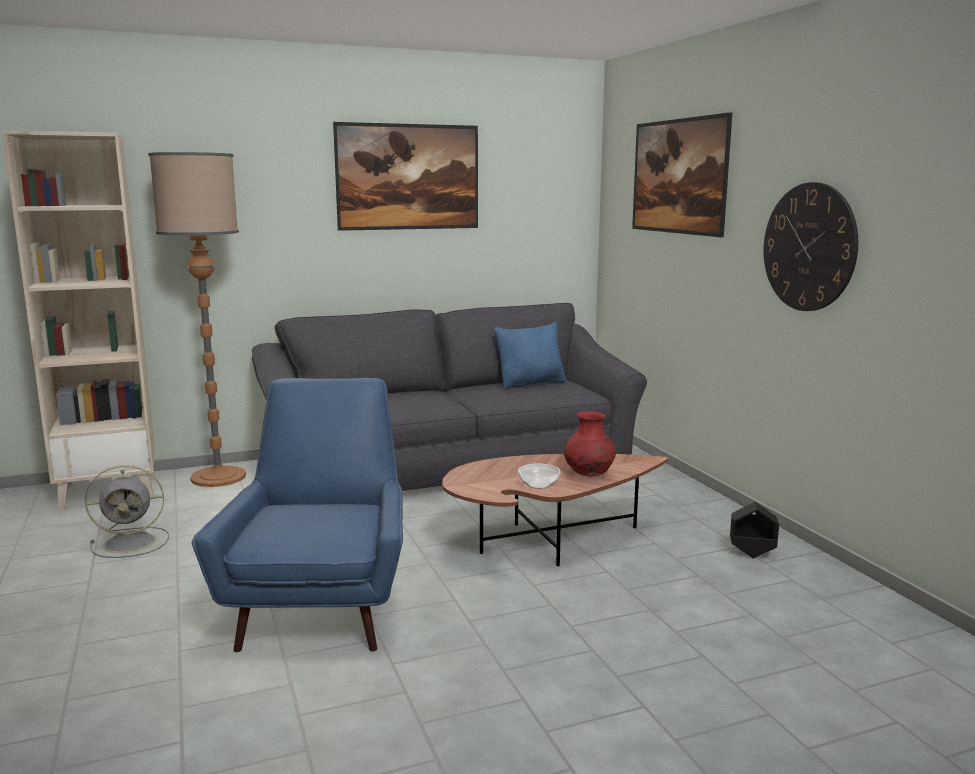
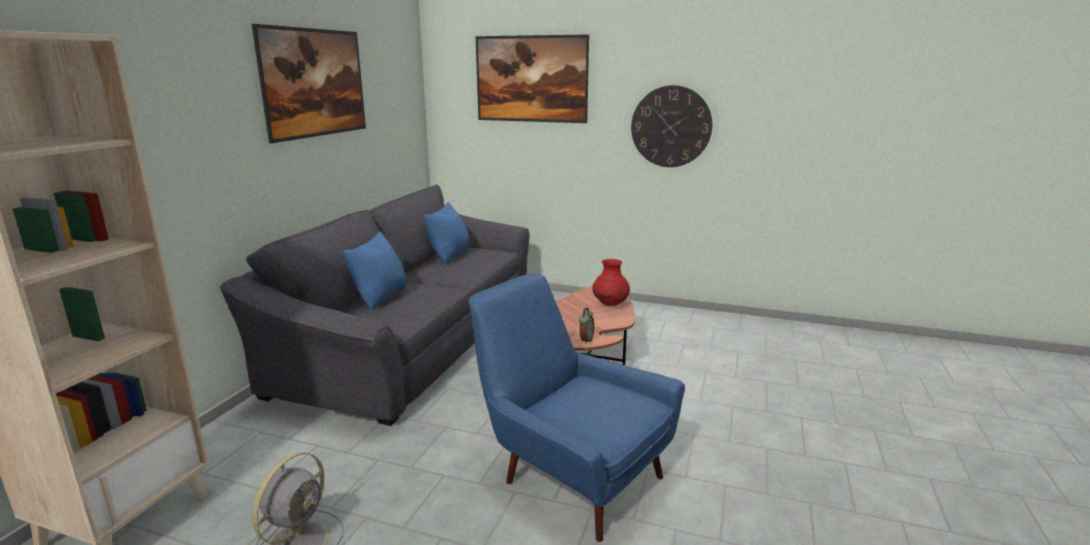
camera: 50 degrees left, 5 degrees up
(218, 477) = (232, 441): floor lamp -> none
(389, 396) = (380, 297): none -> blue pillow
(474, 490) = (585, 340): none -> alarm clock
(538, 484) = (605, 321): bowl -> none
(752, 554) = (677, 322): black planter -> none

